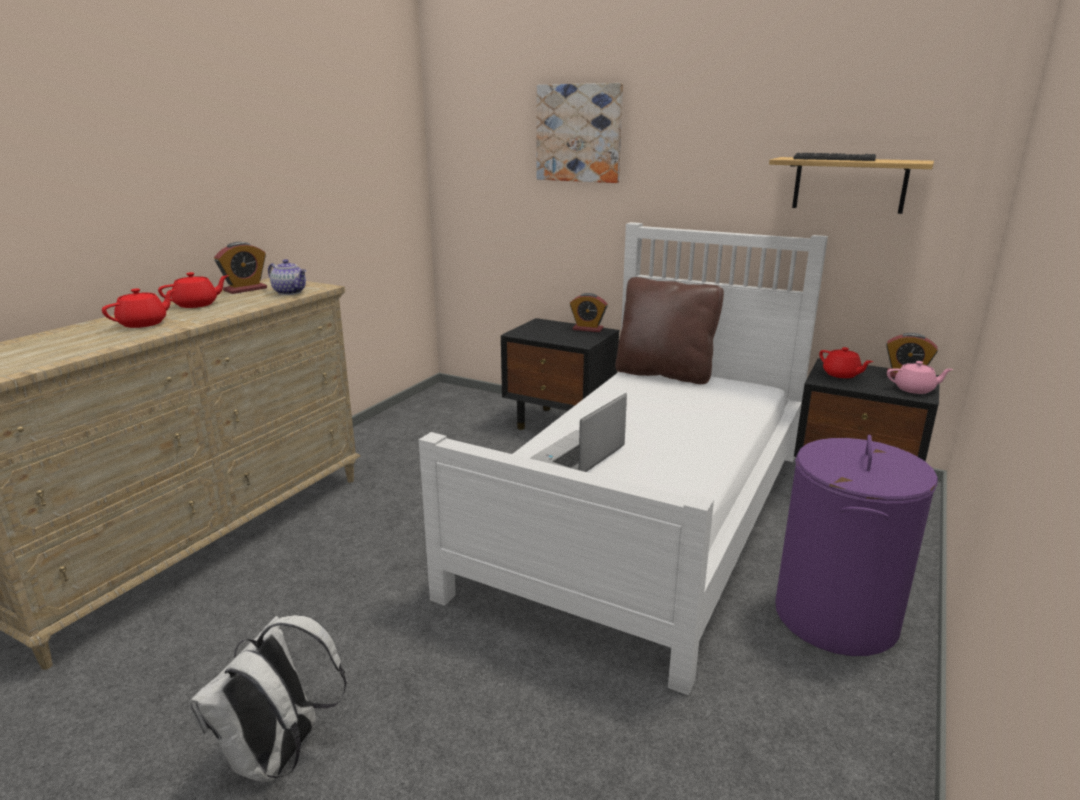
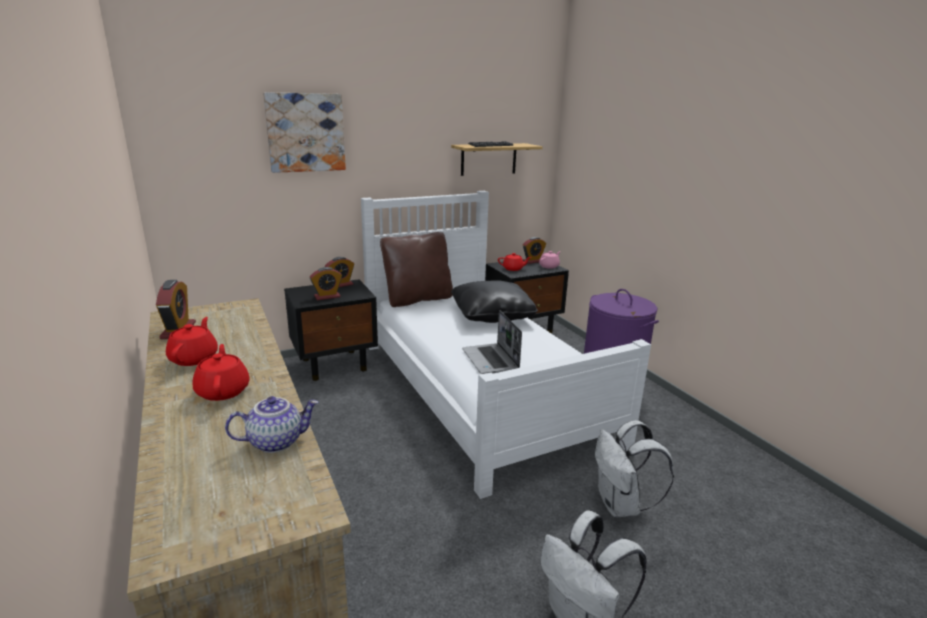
camera: 55 degrees left, 0 degrees up
(290, 292) = (235, 317): teapot -> teapot (276, 441)
(529, 724) = (621, 506): none -> white backpack
(549, 334) = (327, 296): none -> alarm clock
(705, 419) = (492, 315): none -> black pillow

